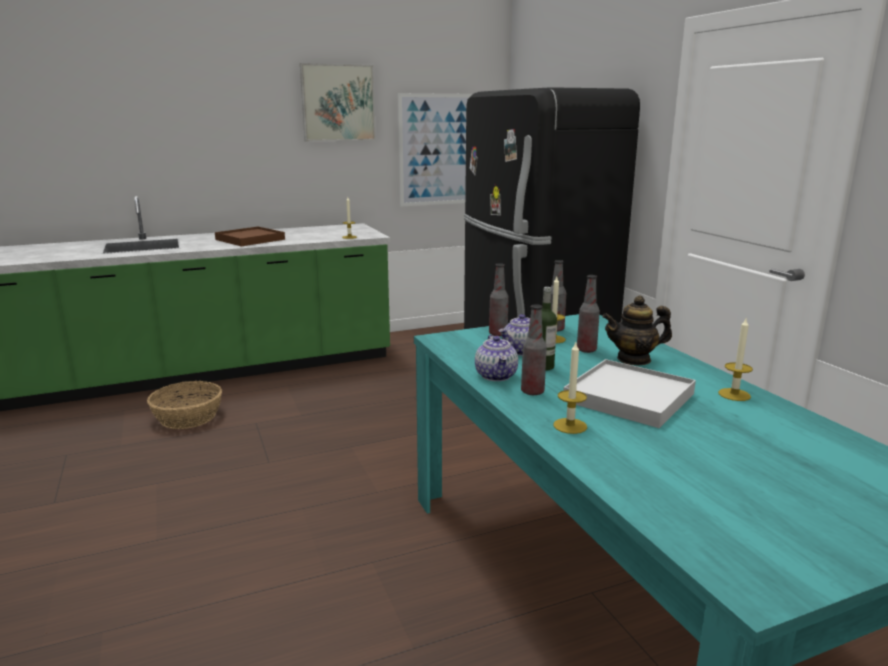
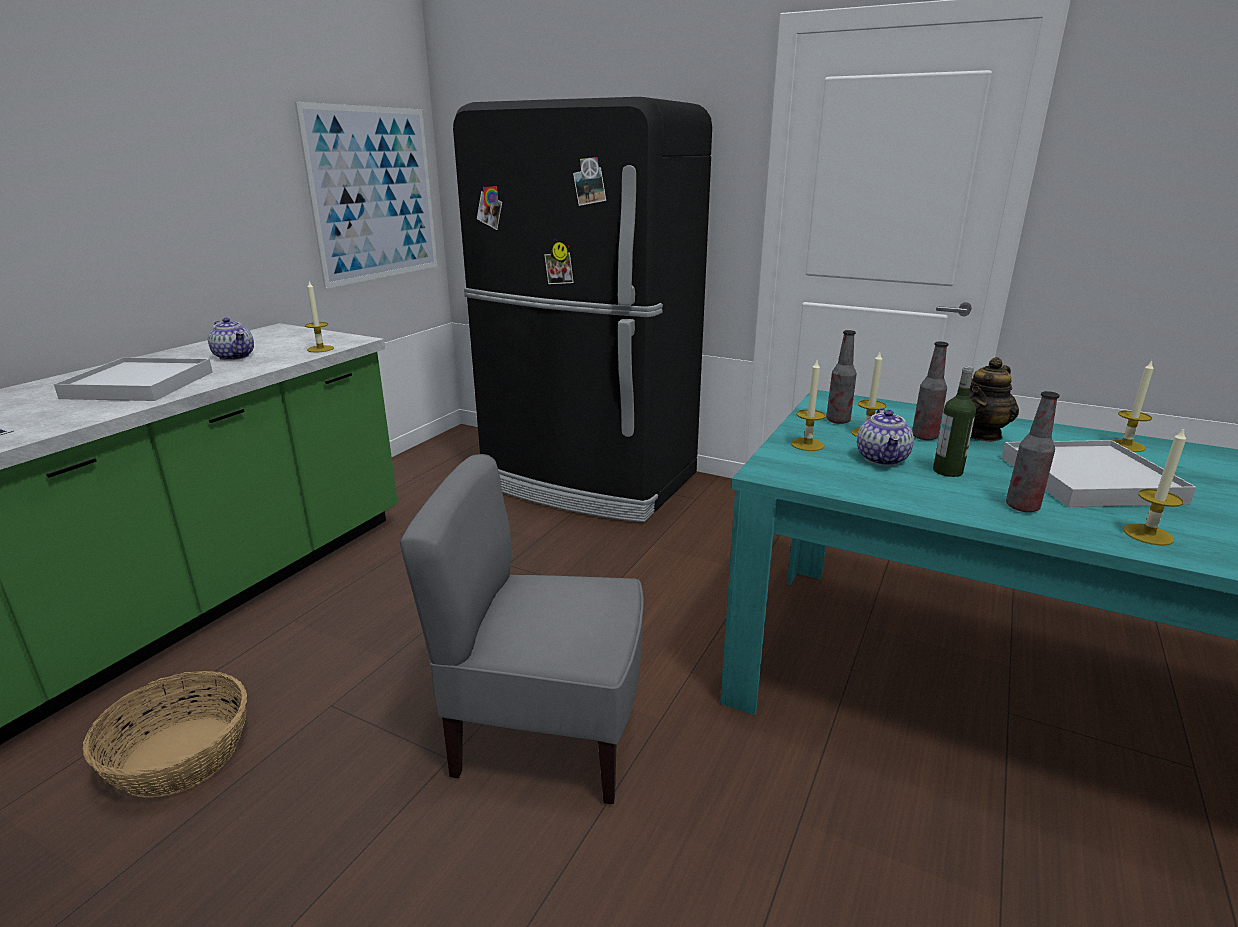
camera: 40 degrees left, 5 degrees up
(250, 239) = (139, 385): brown tray -> white tray
(319, 472) = (546, 733): none -> grey chair
(338, 103) = (205, 116): picture -> none
(496, 376) = (947, 500): teapot -> teapot (235, 356)
(498, 334) = (807, 444): bottle -> candle

